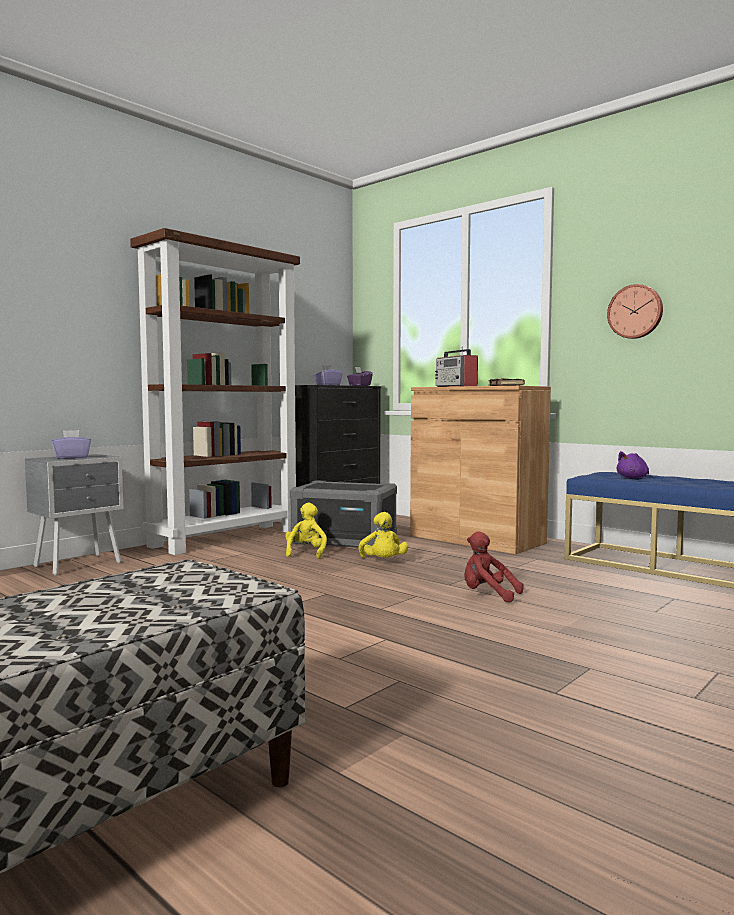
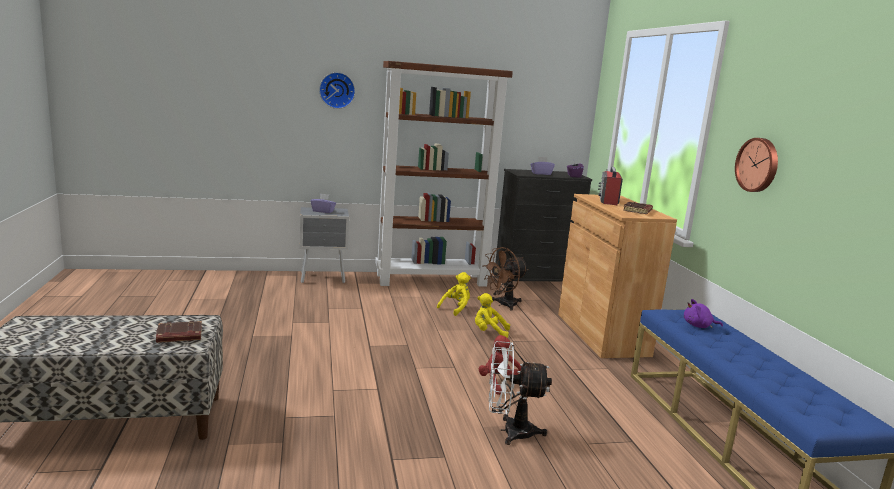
camera: 35 degrees right, 10 degrees up
(66, 276) = (337, 90): none -> wall clock
(200, 589) = (179, 336): none -> brown book
(345, 540) = (503, 304): grey storage box -> brown fan
(383, 562) = (489, 332): yellow plush toy -> yellow plush toy turned 75 degrees clockwise
(585, 626) = (509, 431): none -> white fan

